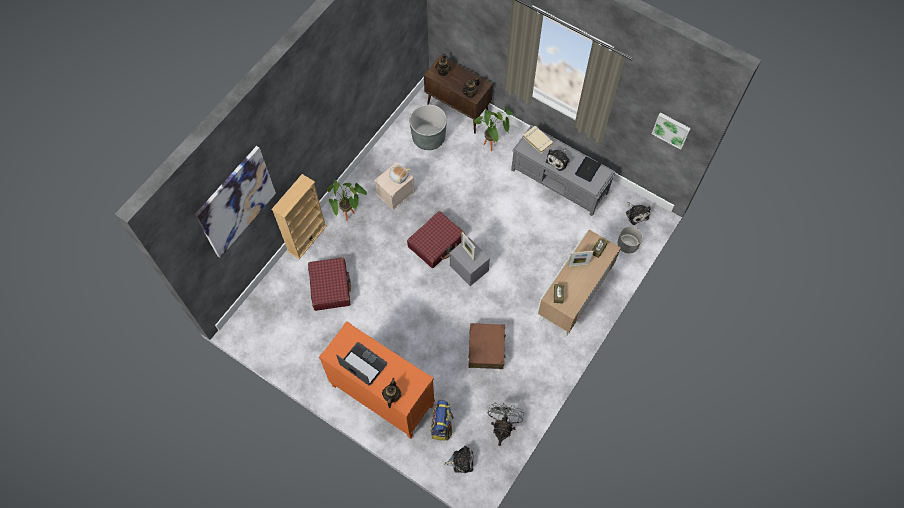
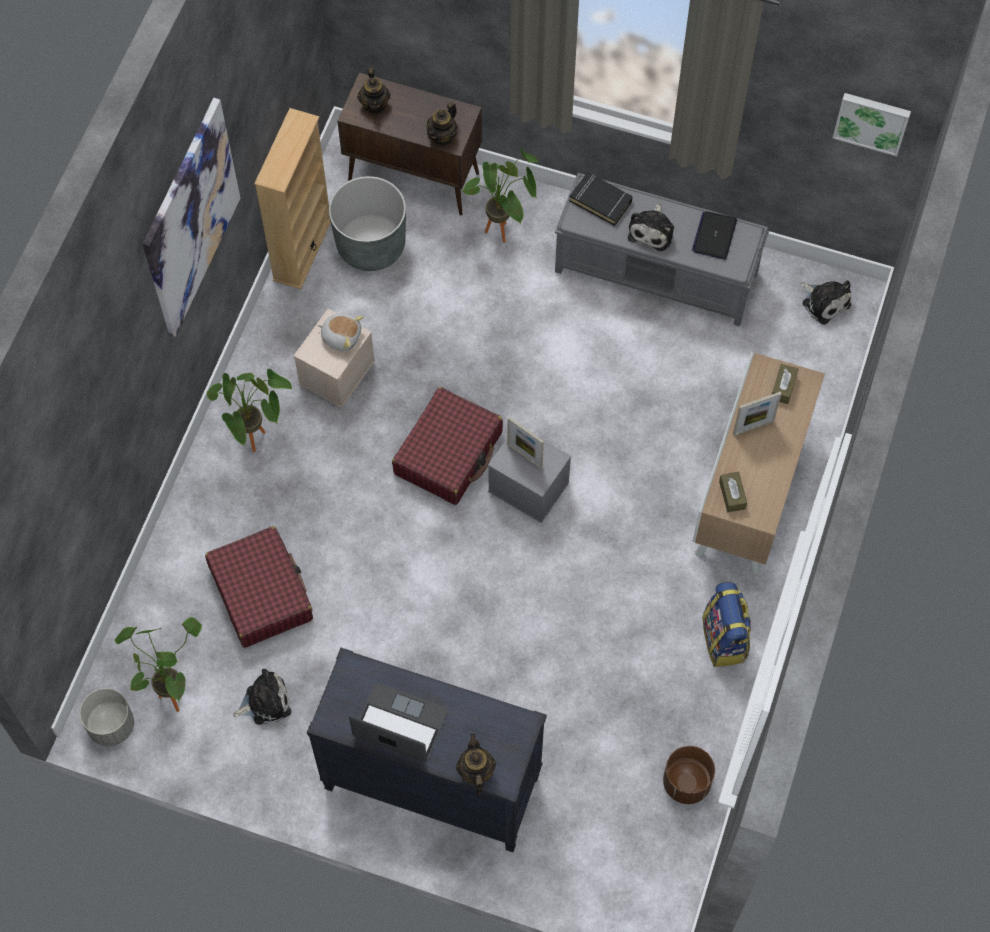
camera: 15 degrees left, 0 degrees up
(236, 202) = (65, 463): picture -> picture (190, 218)
(276, 322) = (173, 691): none -> potted plant
(307, 238) = (183, 506): beige bookcase -> beige bookcase (302, 249)
(382, 396) = (431, 783): orange dresser -> black dresser
(442, 426) = (567, 811): backpack -> backpack (725, 639)
(461, 461) = (624, 869): plush toy -> plush toy (265, 702)
(486, 348) = (609, 637): brown suitcase -> none
(503, 427) = (686, 783): grey fan -> brown planter
(538, 140) = (601, 201): beige book -> black book
(627, 245) = (824, 367): grey planter -> grey planter (111, 726)

